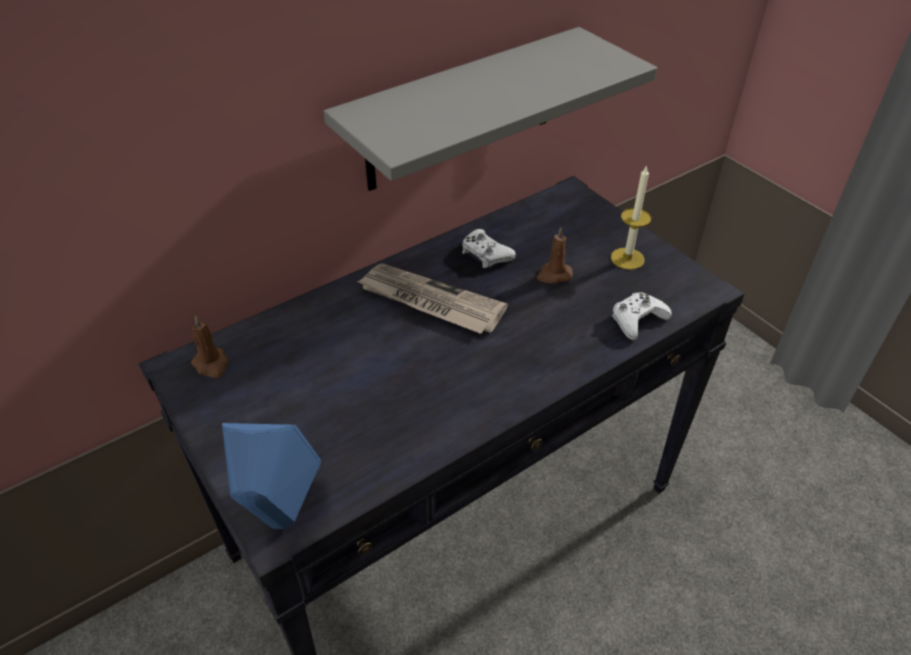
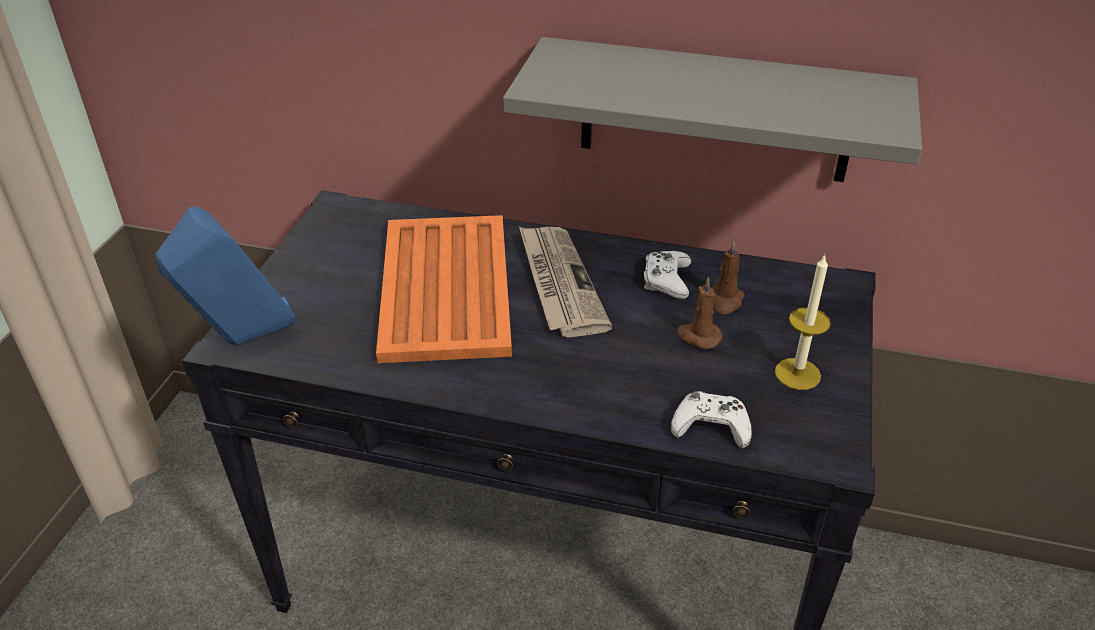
camera: 50 degrees right, 5 degrees down
(211, 364) = (355, 220): brown candle -> brown candle (724, 301)
(366, 361) = (445, 289): none -> orange tray

